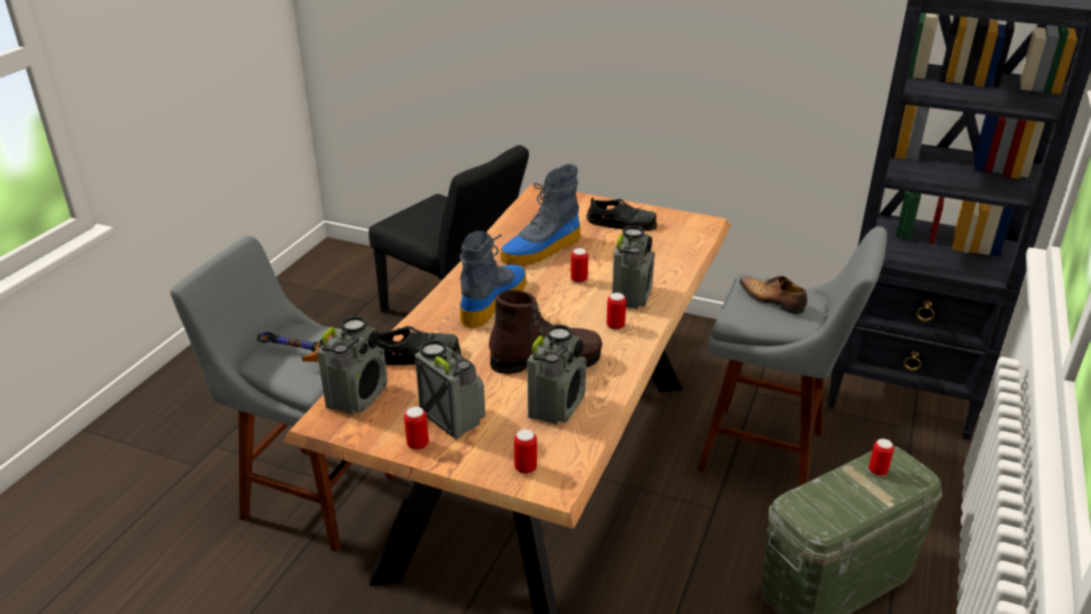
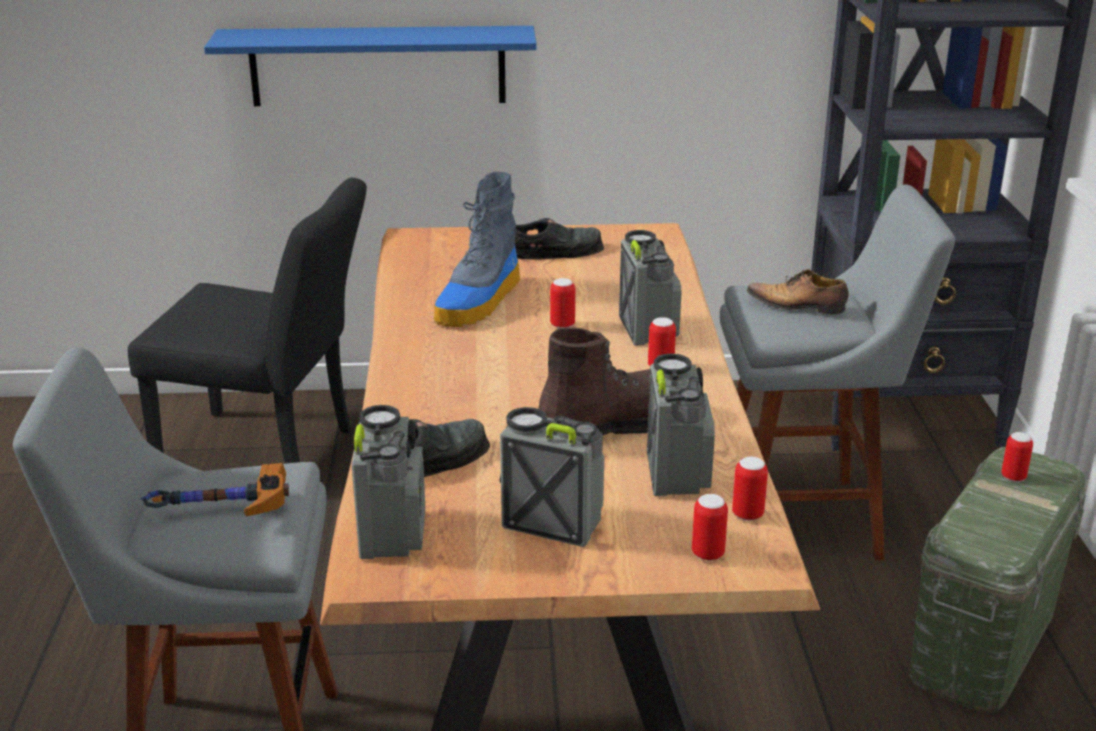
camera: 25 degrees left, 5 degrees down
(418, 444) = (538, 567): can -> can (747, 514)
(493, 301) = (472, 374): boot -> none
(561, 70) = (378, 66): none -> blue shelf

